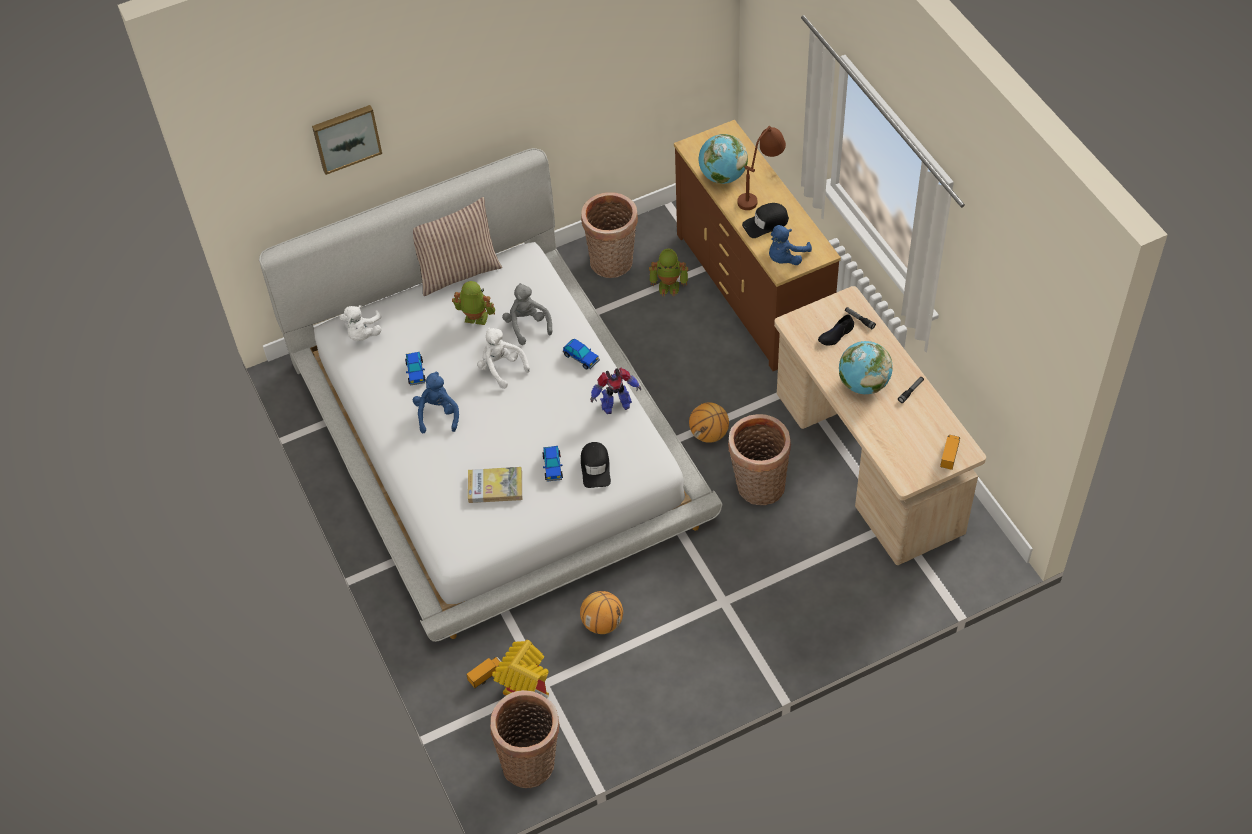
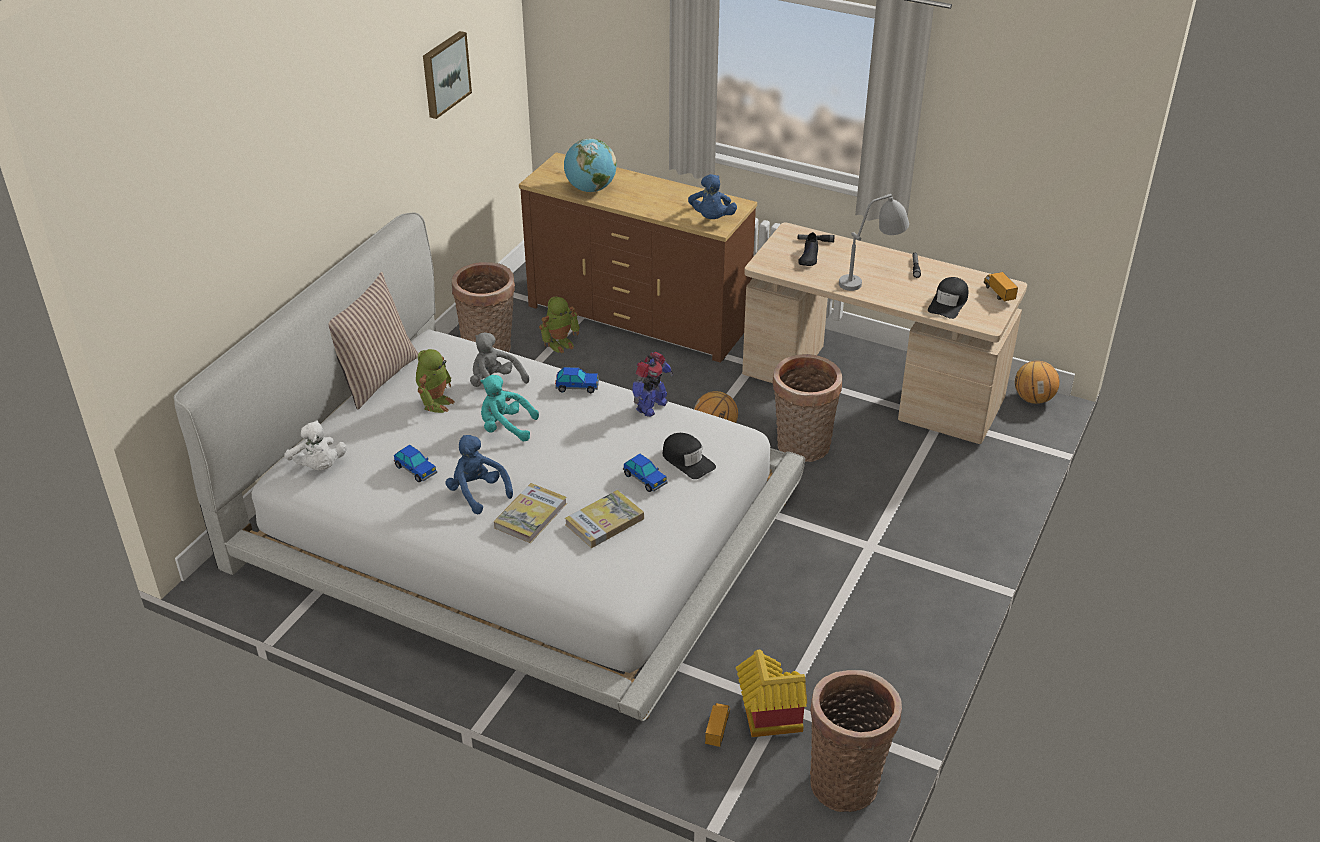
camera: 40 degrees left, 15 degrees down
(346, 137) = (233, 217): picture -> picture (444, 74)
(454, 453) = (530, 515): none -> book
(475, 319) = (435, 403): toy robot -> toy robot turned 135 degrees clockwise
(501, 368) = (505, 427): white plush toy -> turquoise plush toy
(602, 623) = (781, 621): basketball -> basketball (1033, 399)
(761, 190) = (636, 185): brown table lamp -> none
(766, 223) = (667, 204): black cap -> black cap (948, 303)
(863, 384) = (872, 278): globe -> grey table lamp

